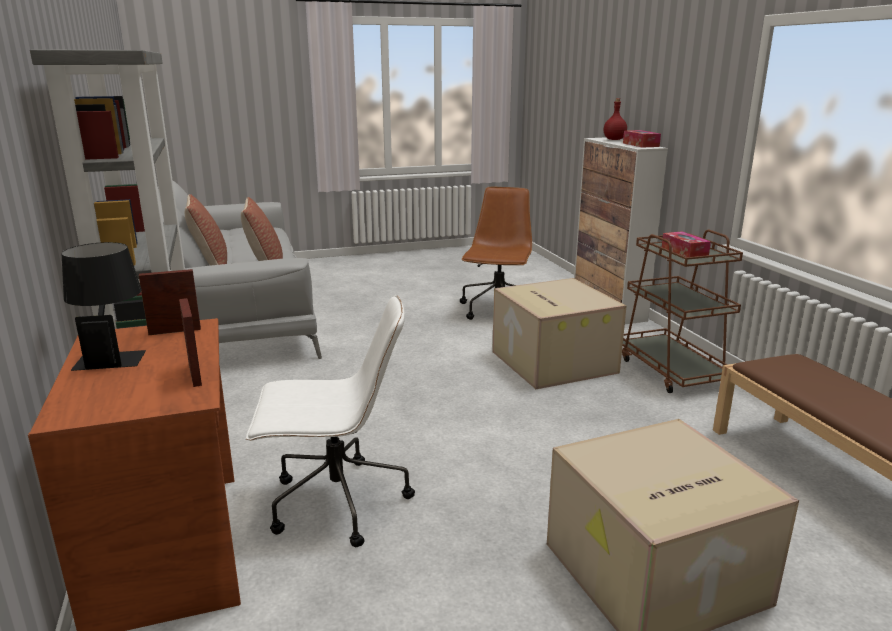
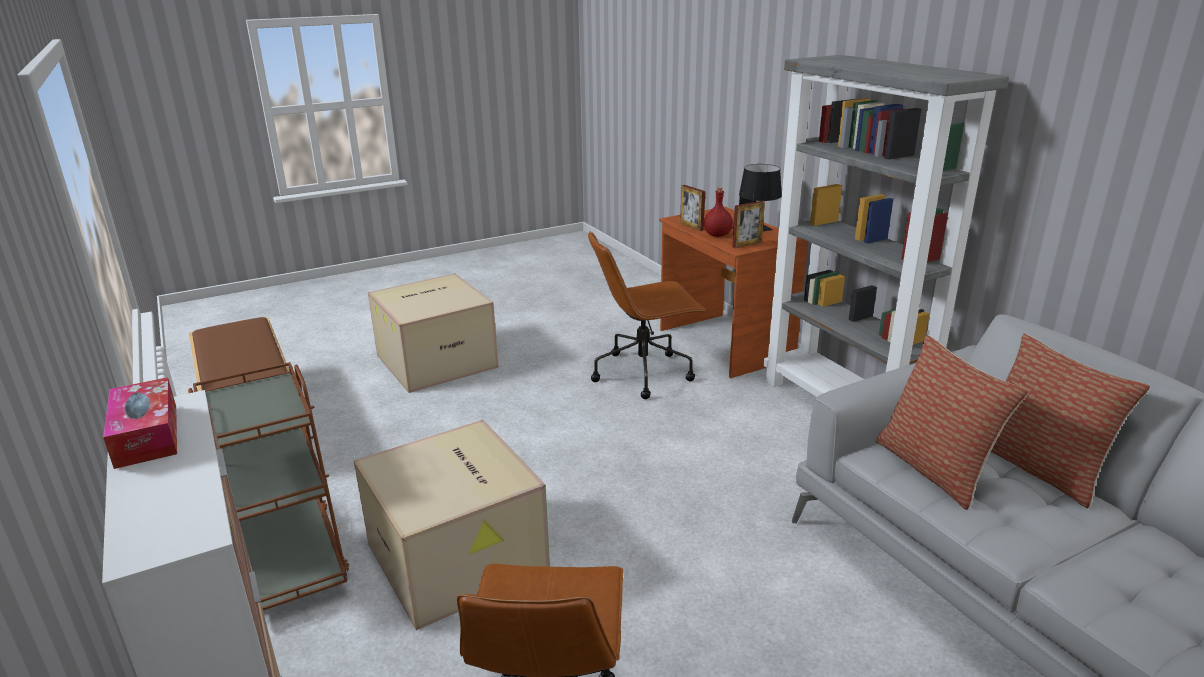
camera: 170 degrees right, 5 degrees up
(336, 503) = (644, 373): white office chair -> brown office chair
(614, 139) = (149, 512): red bottle -> red bottle (717, 235)
(684, 251) = (256, 405): tissue box -> none

